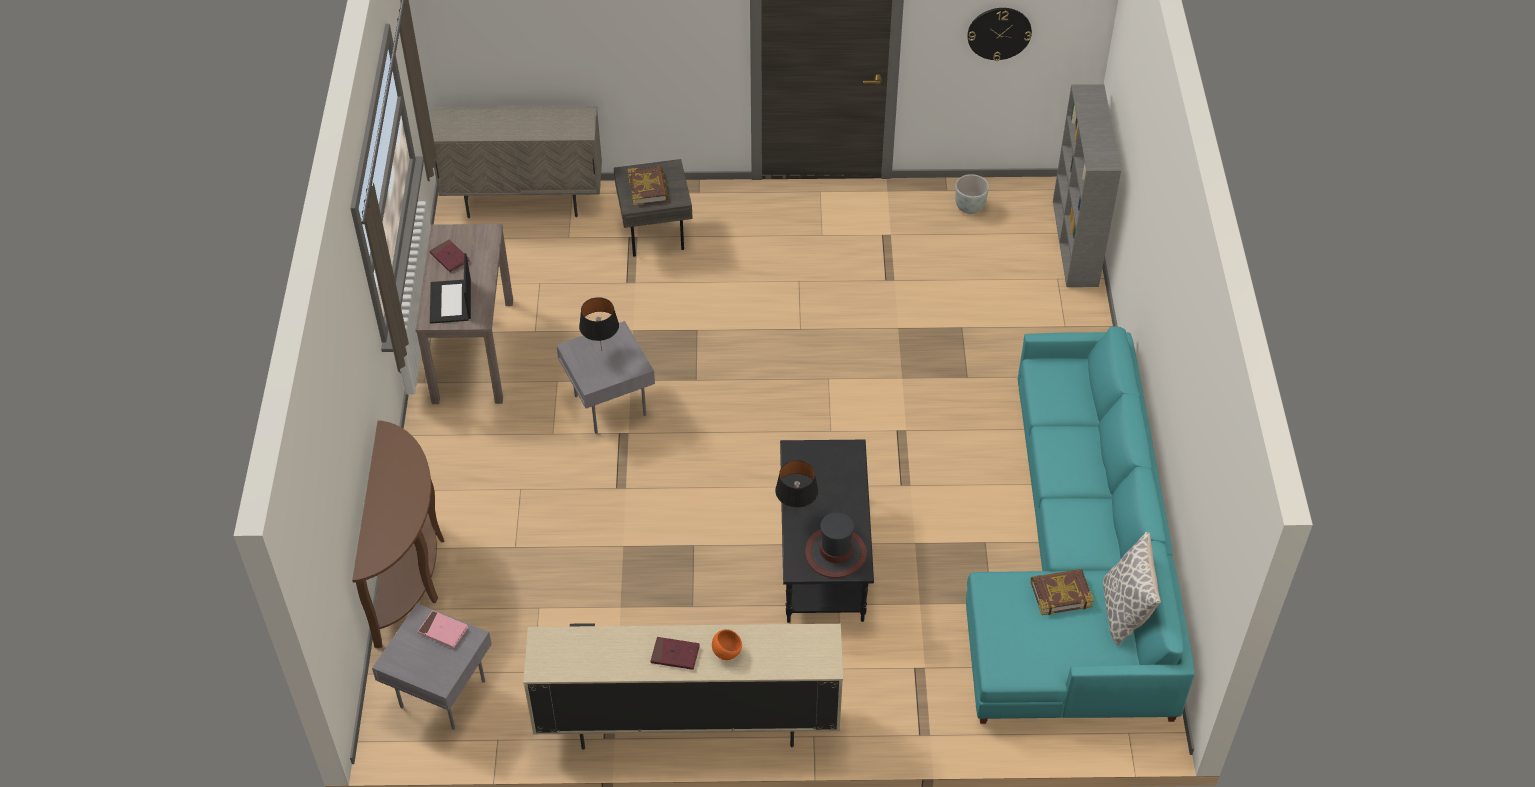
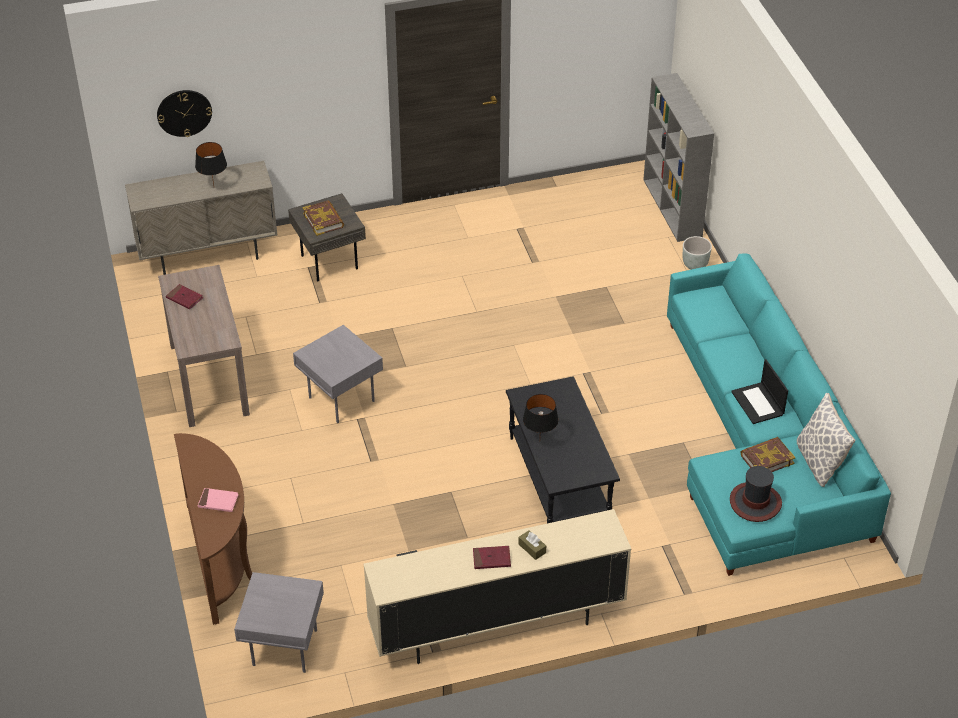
camera: 15 degrees left, 5 degrees down
(443, 631) = (283, 588): pink book -> pink book (218, 501)
(451, 302) = (200, 332): laptop -> laptop (758, 403)
(601, 349) = (332, 349): black table lamp -> black table lamp (213, 187)
(726, 652) = (532, 548): orange bowl -> brown tissue box
(835, 553) = (582, 464): hat -> hat (755, 502)
(970, 207) = (579, 195): grey planter -> grey planter (695, 265)
(999, 33) = (587, 45): wall clock -> wall clock (184, 112)

